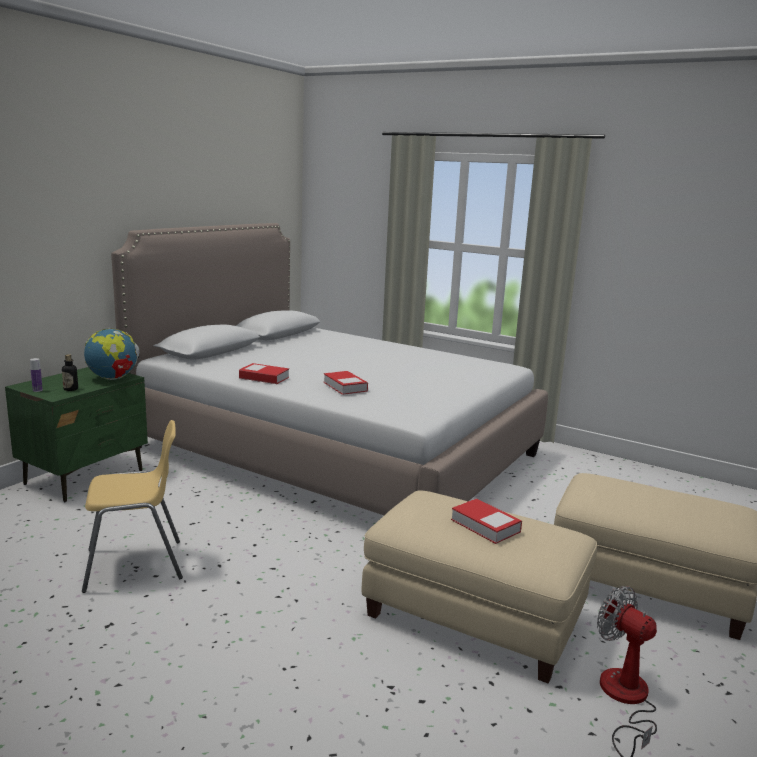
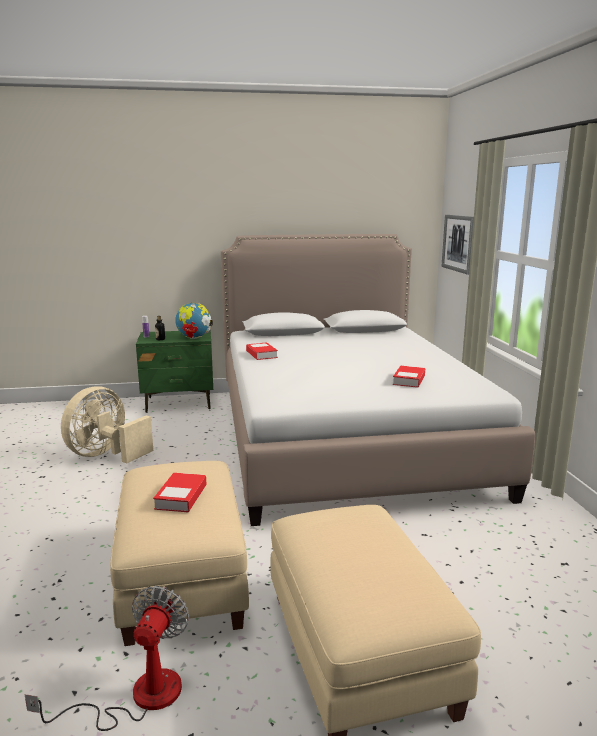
camera: 50 degrees right, 0 degrees up
(135, 565) = (106, 455): yellow chair -> beige fan
(344, 232) = (458, 243): none -> picture
(345, 387) = (289, 371): book -> book (409, 380)

